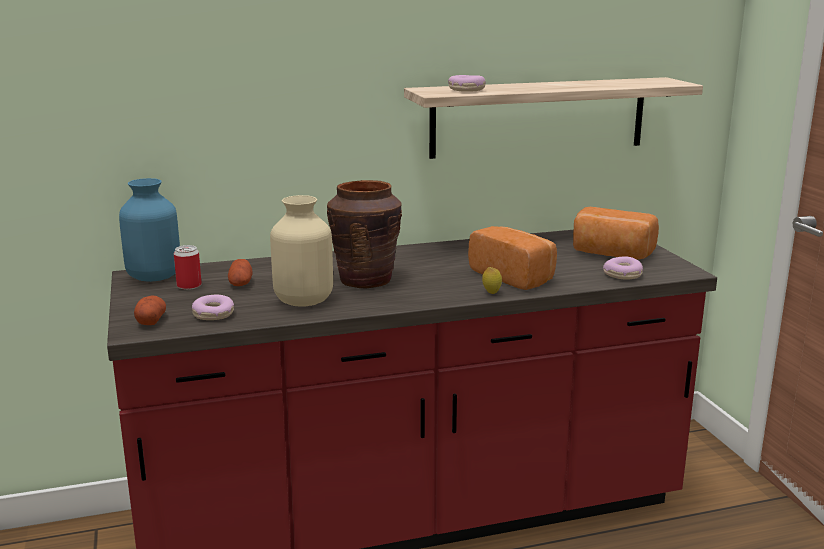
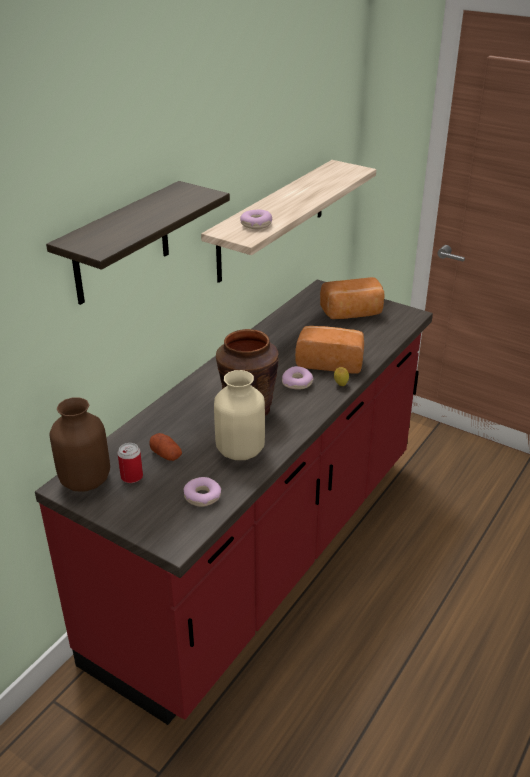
camera: 40 degrees left, 15 degrees up
(151, 321) = (169, 527): potato -> none
(153, 276) = (84, 481): blue vase -> brown vase
(274, 55) = (121, 244): none -> shelf
(623, 275) = (386, 333): donut -> donut (297, 383)

